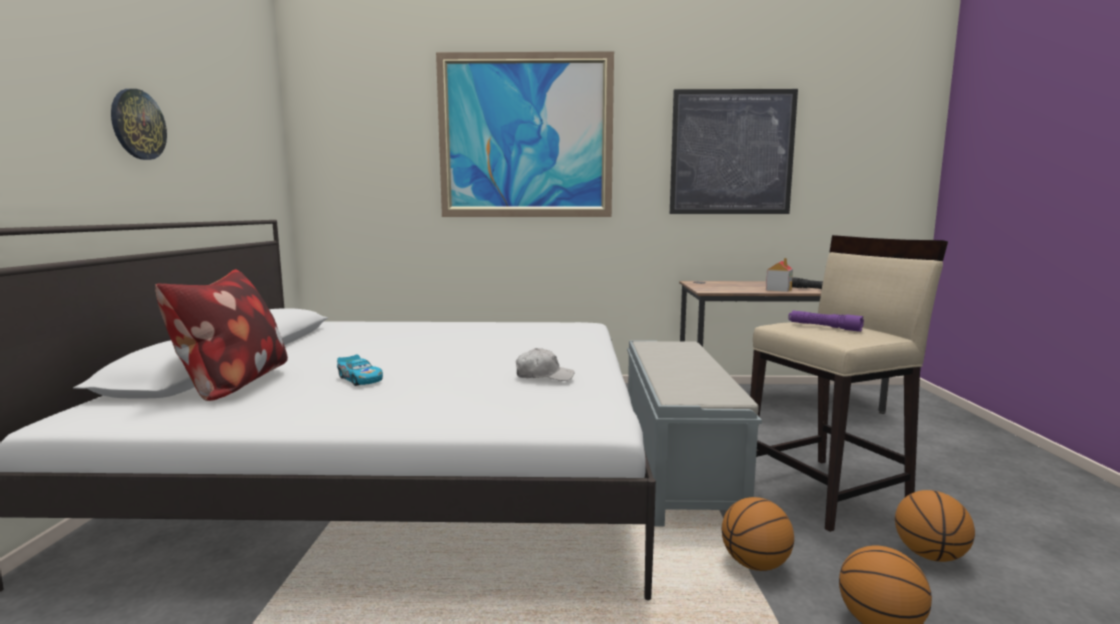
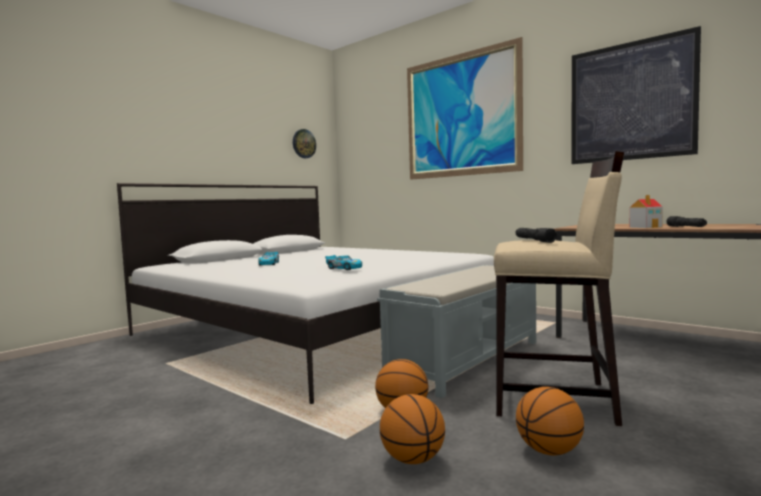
camera: 40 degrees right, 5 degrees down
(138, 124) = (226, 137): wall clock -> wall clock (303, 143)
(232, 385) = (223, 262): pillow -> none
(544, 376) = (344, 268): white cap -> toy car
(824, 327) = (534, 240): purple flashlight -> black flashlight

